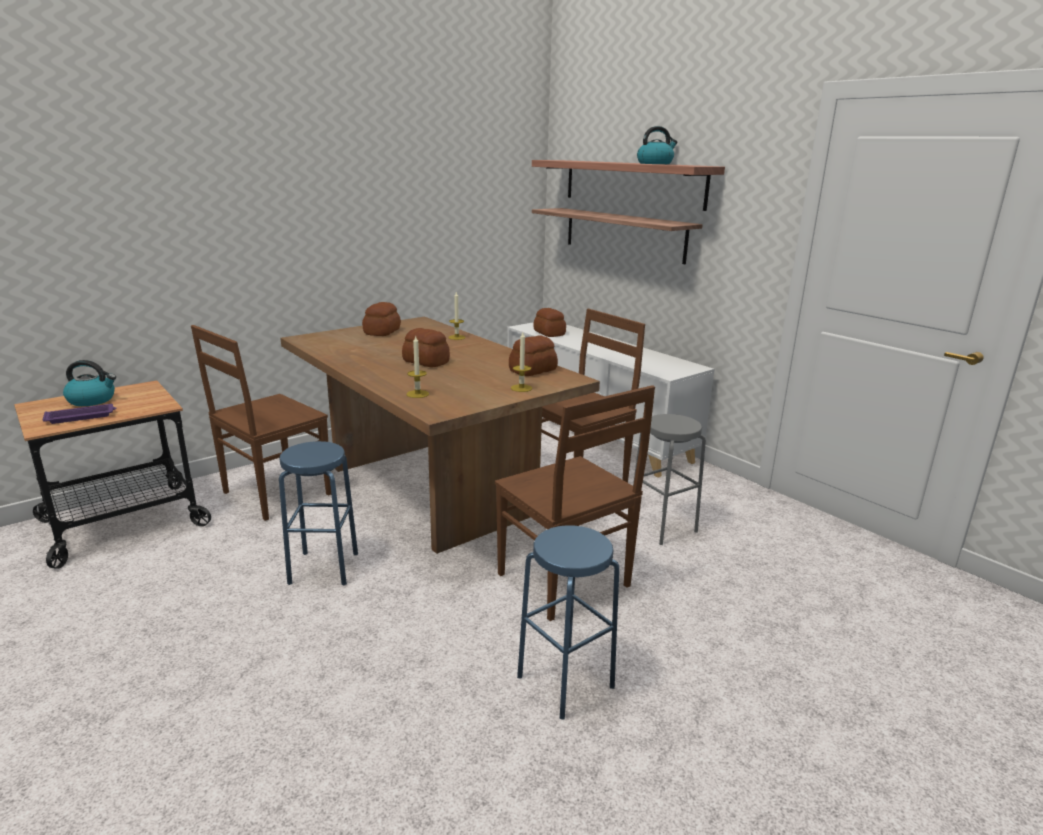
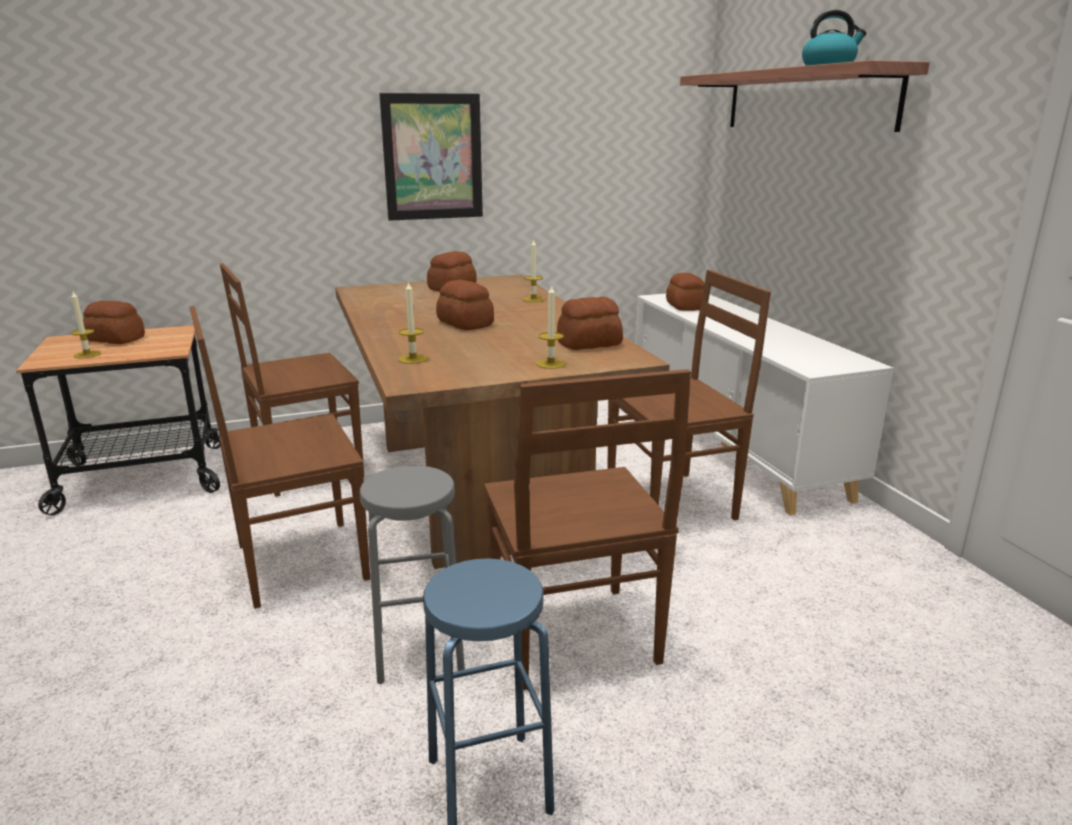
camera: 20 degrees right, 0 degrees up
(81, 417) = (87, 354): purple tray -> candle
(92, 400) = (116, 339): kettle -> bread
(323, 568) = (297, 563): blue stool -> brown chair
(350, 225) = (433, 157): none -> picture
(623, 234) = (791, 173): shelf -> none
(662, 527) = (758, 586): grey stool -> grey stool (419, 650)

